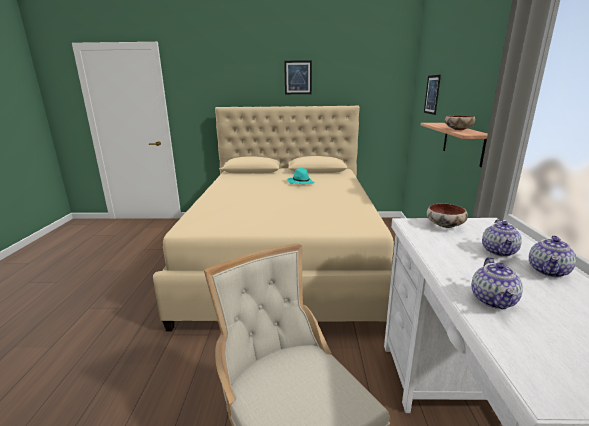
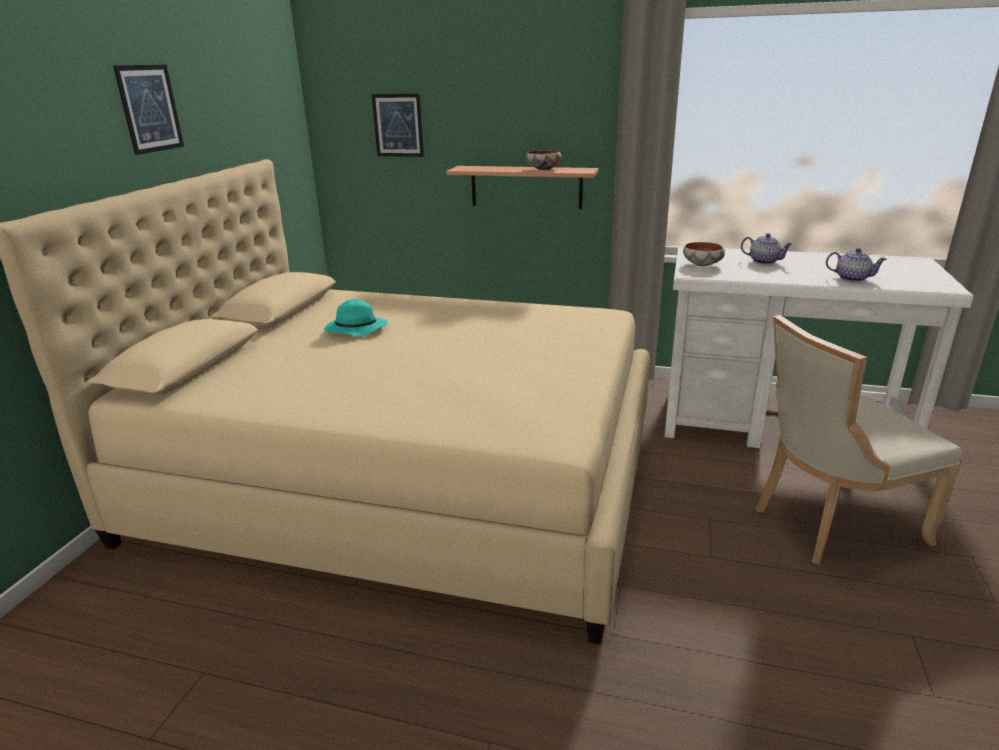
camera: 75 degrees left, 5 degrees up
(548, 271) = (798, 258): teapot -> none

